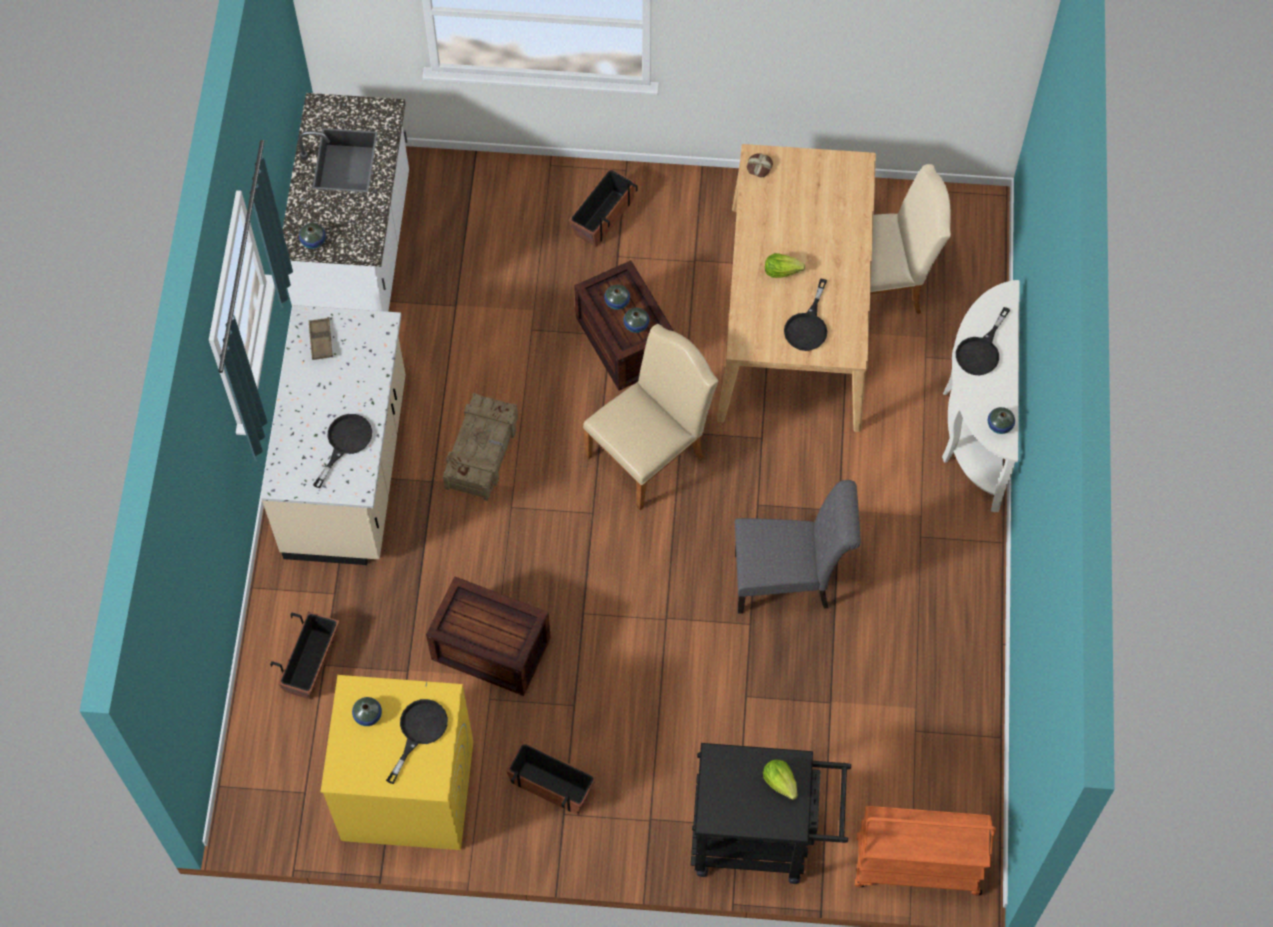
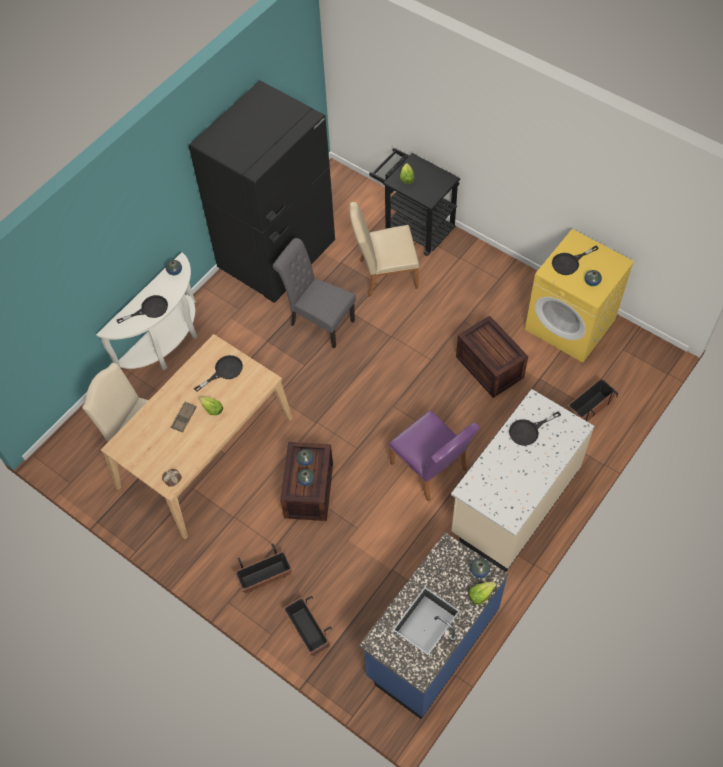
camera: 145 degrees left, 5 degrees down
(298, 217) = (480, 594): none -> lettuce
(321, 340) = (510, 501): brown tray -> brown tray (184, 418)
(358, 252) = (431, 643): white counter -> blue counter
(482, 452) = (431, 470): crate -> purple chair
(551, 785) = (497, 293): planter -> planter (308, 631)
(651, 452) = (339, 420): beige chair -> beige chair (384, 274)
(916, 867) = (355, 186): orange cart -> none
(934, 656) = (277, 257): none -> black fridge

